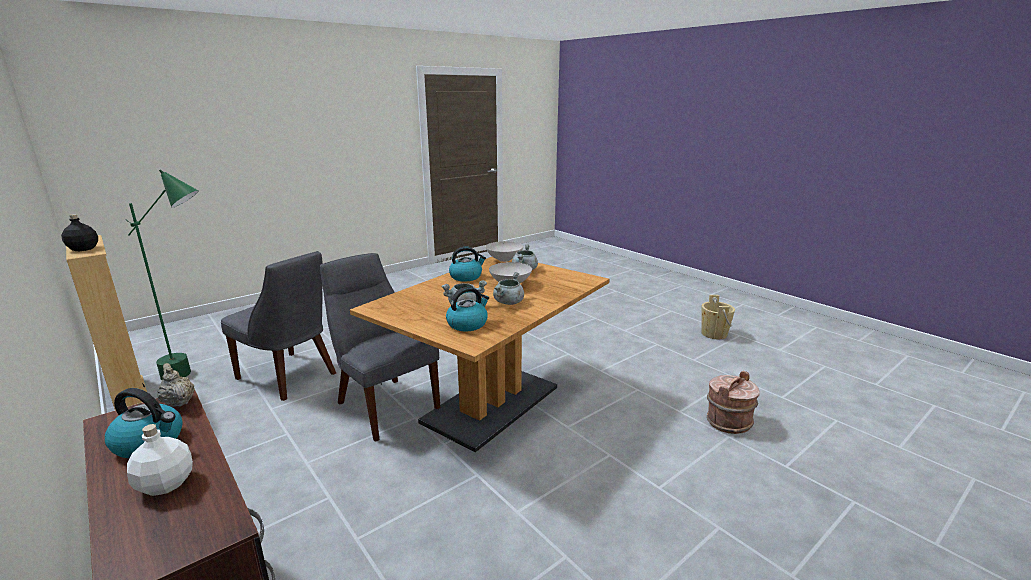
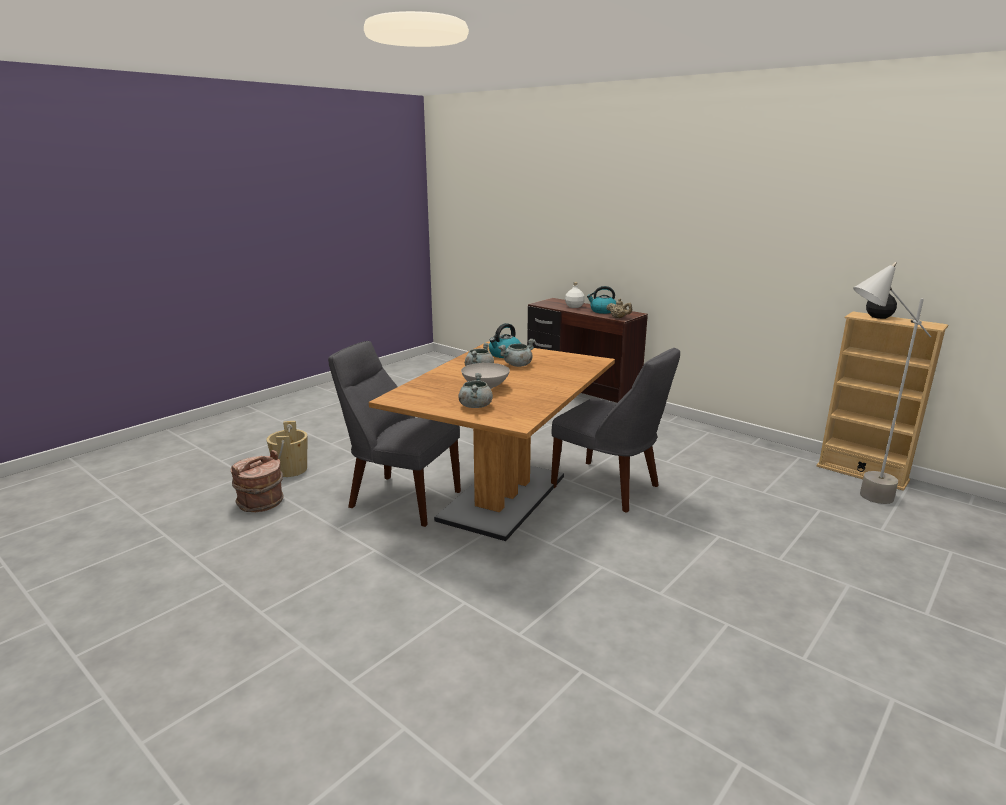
camera: 170 degrees right, 0 degrees up
(198, 374) = (854, 499): green floor lamp -> grey floor lamp
(290, 377) = (749, 505): grey chair -> grey chair (400, 498)
(466, 277) = (541, 392): kettle -> none
(505, 259) = (510, 421): white bowl -> none
(714, 334) = (124, 654): beige bucket -> beige bucket (291, 470)

